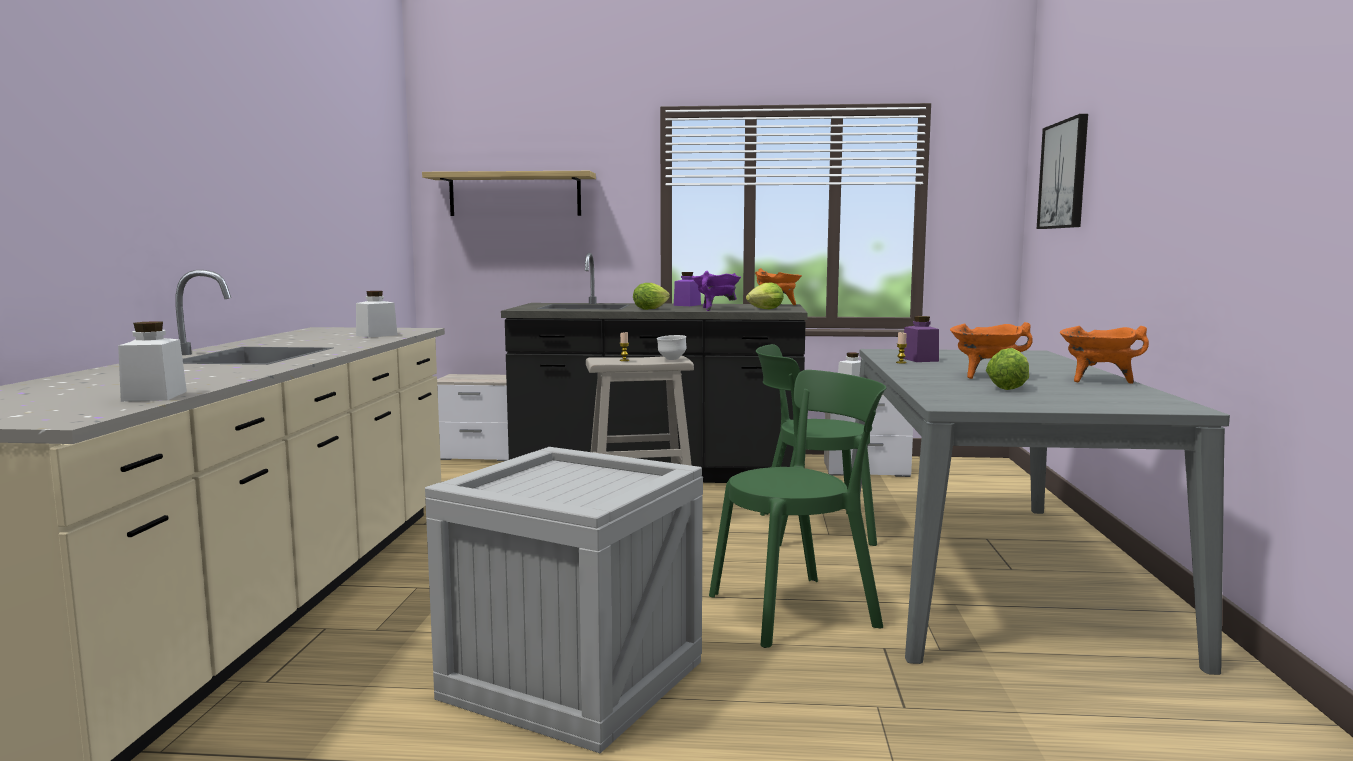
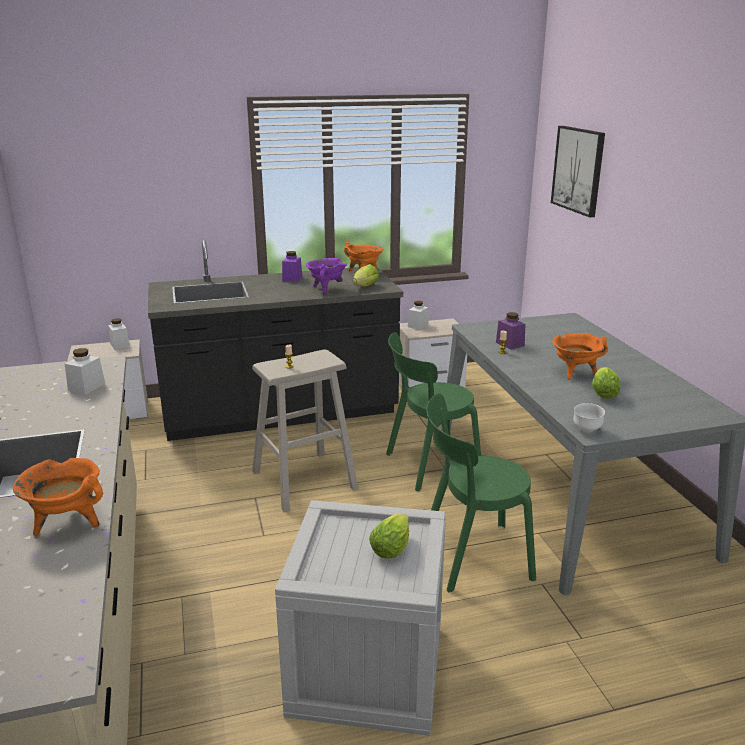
camera: 20 degrees left, 15 degrees up
(154, 396) = (70, 595): white jar -> white jar (120, 345)
(515, 194) = (116, 181): shelf -> none
(652, 309) = (275, 294): lettuce -> lettuce (392, 547)
(671, 359) = (325, 360): white bowl -> white bowl (586, 430)
(800, 609) = (471, 557): green chair -> green chair turned 150 degrees counterclockwise
(1097, 381) = (645, 371): orange cooking pot -> orange cooking pot (67, 522)

